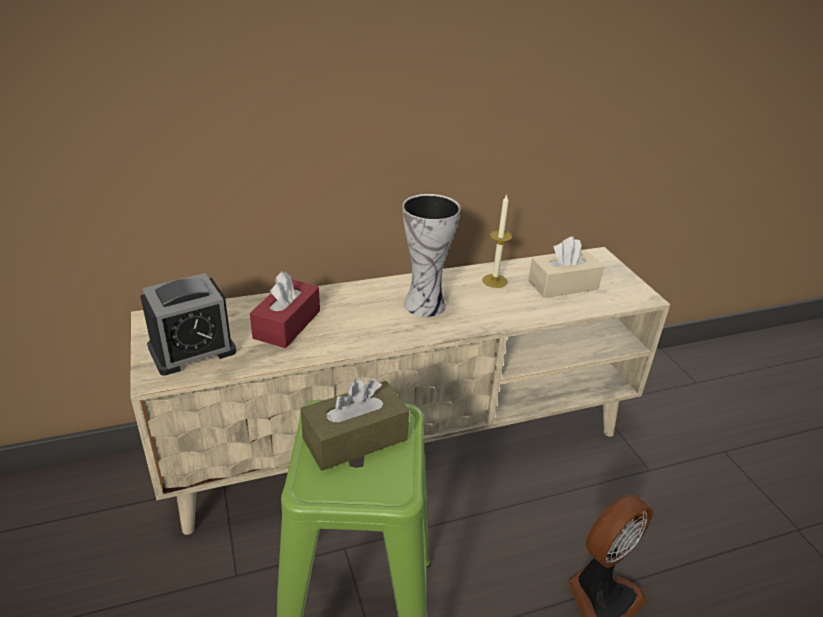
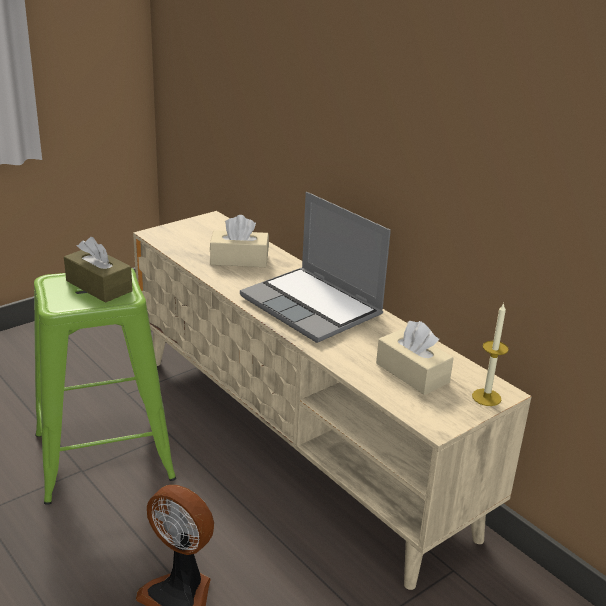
camera: 70 degrees right, 5 degrees down
(192, 350) = (188, 237): alarm clock -> none
(287, 324) = (239, 259): red tissue box -> beige tissue box
(425, 303) = (313, 307): vase -> laptop
(494, 281) = (383, 335): candle -> candle (486, 397)

